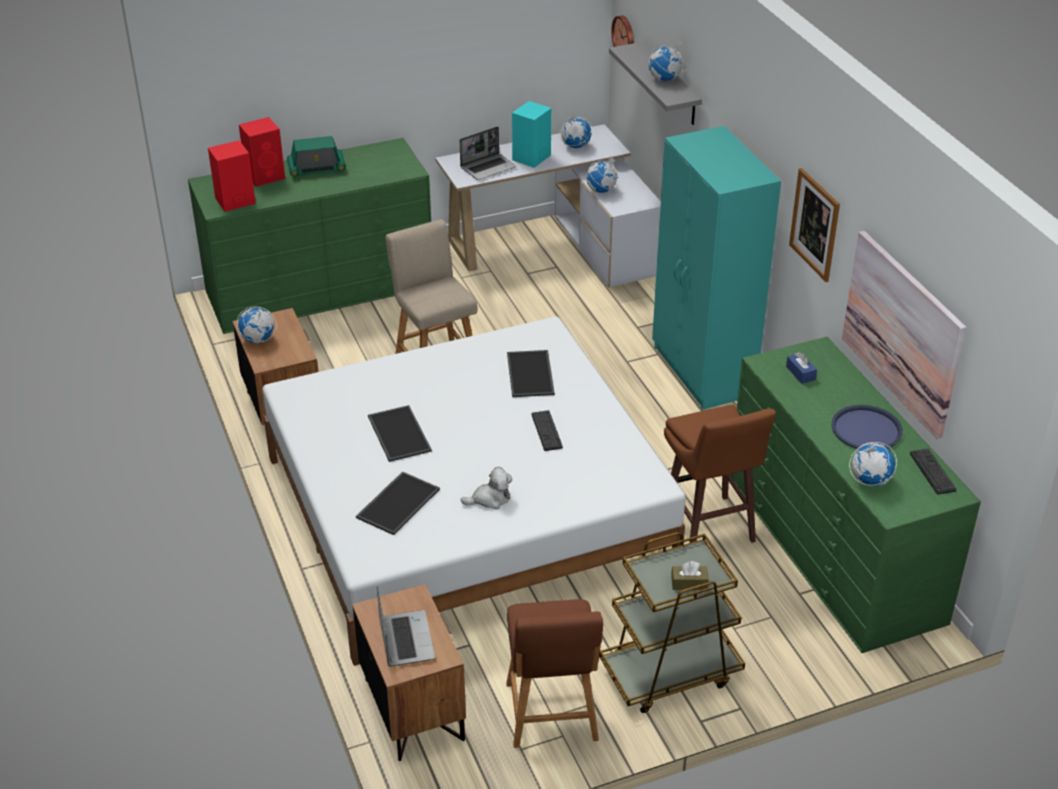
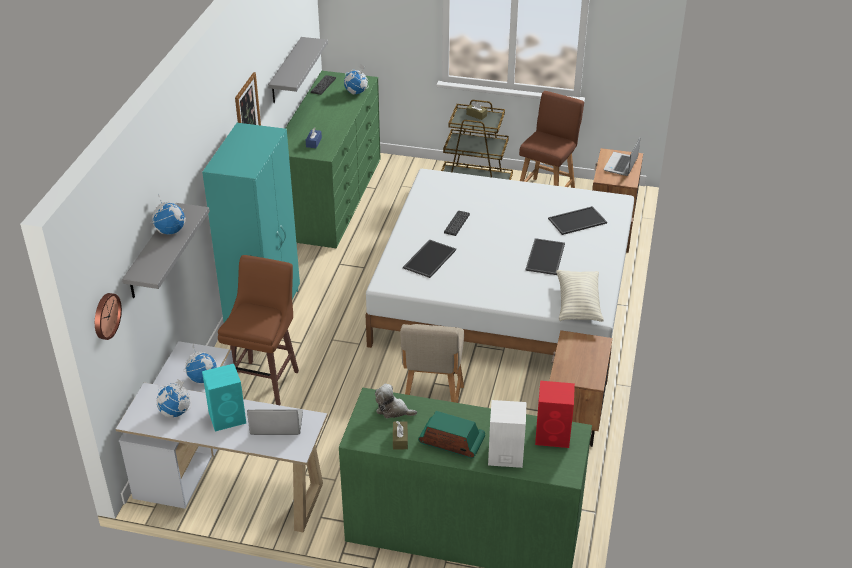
camera: 145 degrees left, 0 degrees up
(258, 340) = (593, 364): globe -> none
(266, 176) = (504, 455): red speaker -> white speaker
(317, 393) = (578, 304): none -> pillow
(360, 156) = (400, 439): none -> brown tissue box
(490, 499) = (524, 203): plush toy -> plush toy (393, 410)
(708, 529) = (381, 230): brown stool -> brown stool (266, 382)
(866, 429) = (324, 109): blue tray -> none
(902, 332) = (286, 71): picture -> grey shelf

